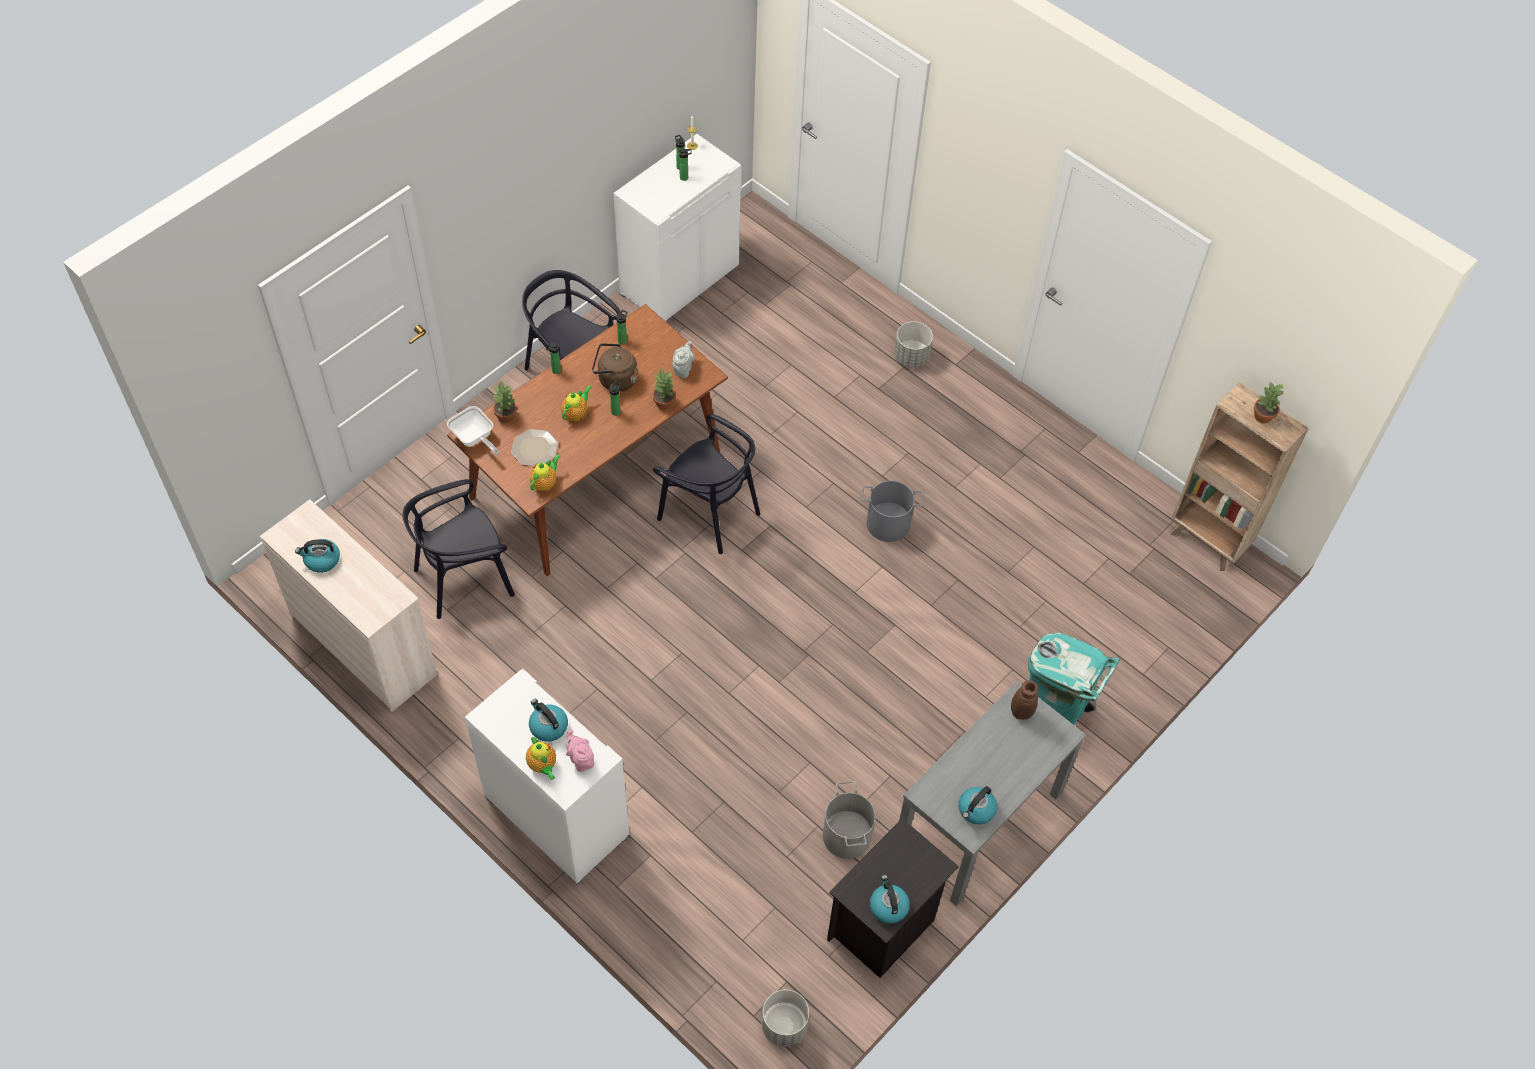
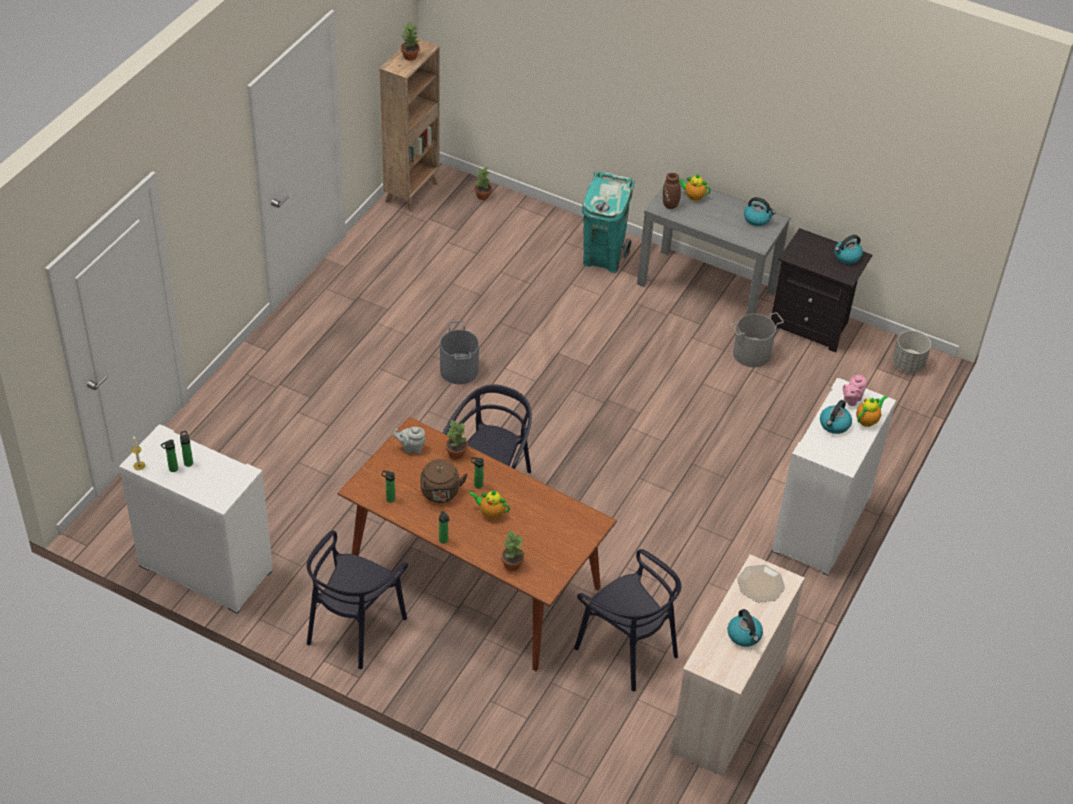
camera: 105 degrees left, 10 degrees down
(474, 439) = (548, 581): frying pan -> none
(535, 448) = (541, 533): plate -> plate (760, 584)
(545, 483) = (578, 516): teapot -> teapot (693, 196)
(911, 357) = (267, 380): grey planter -> none
(1192, 614) = (483, 196): none -> potted plant

